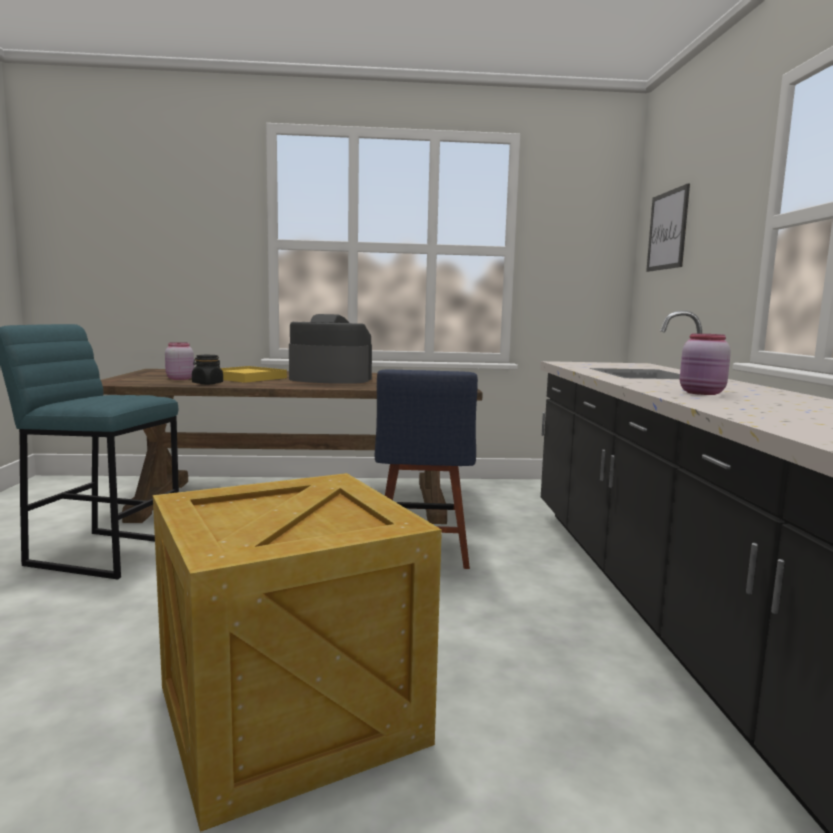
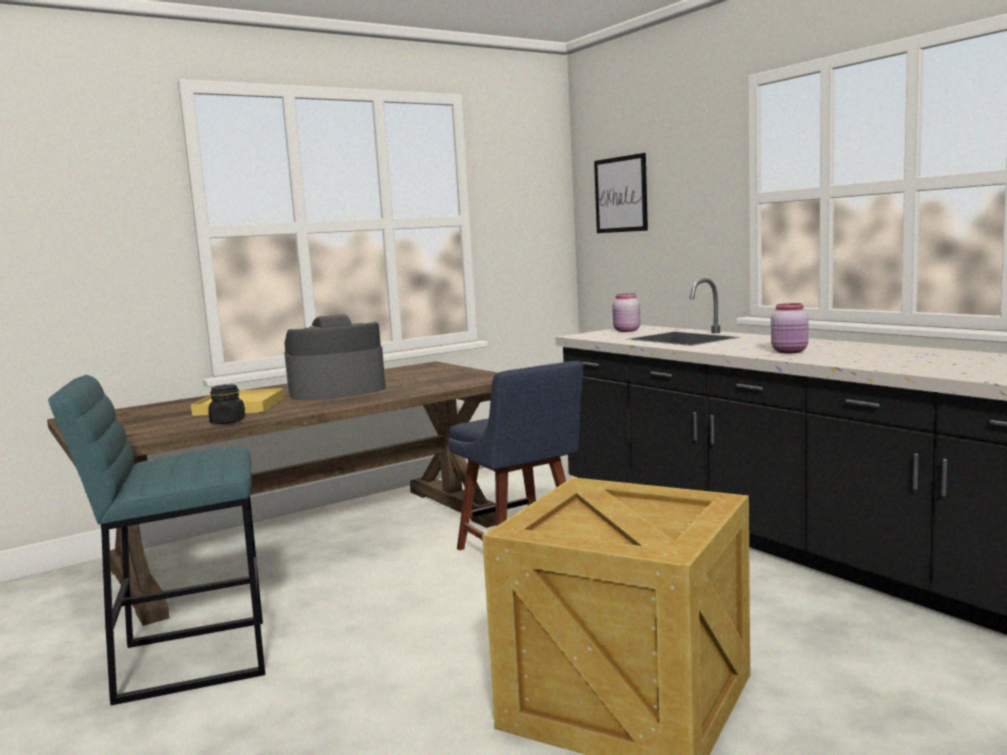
camera: 30 degrees left, 0 degrees up
(179, 379) = (165, 423): pink jar -> pink jar (626, 331)

